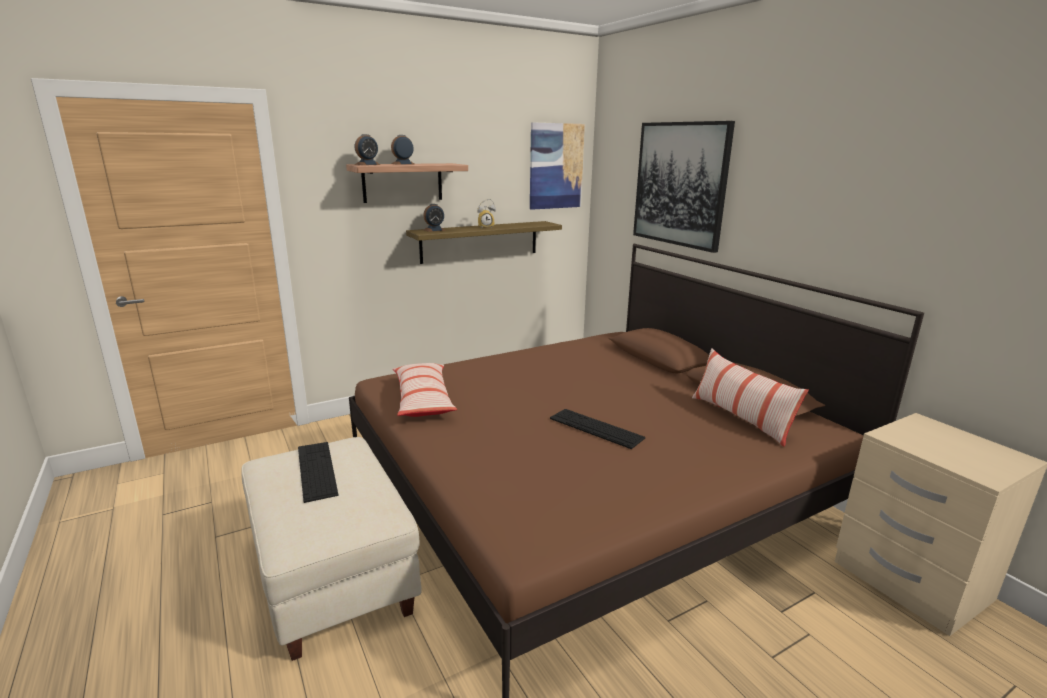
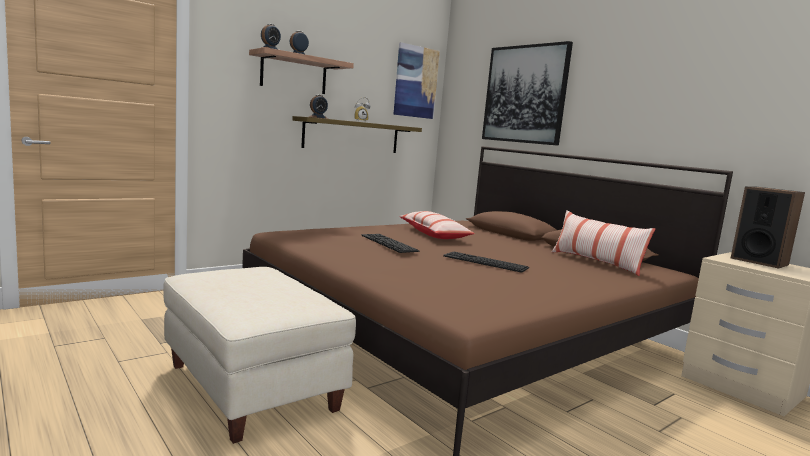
camera: 10 degrees left, 10 degrees down
(316, 470) = (245, 279): keyboard -> keyboard (389, 243)
(423, 400) = (324, 243): pillow -> pillow (433, 234)
(943, 438) = (759, 261): none -> speaker

